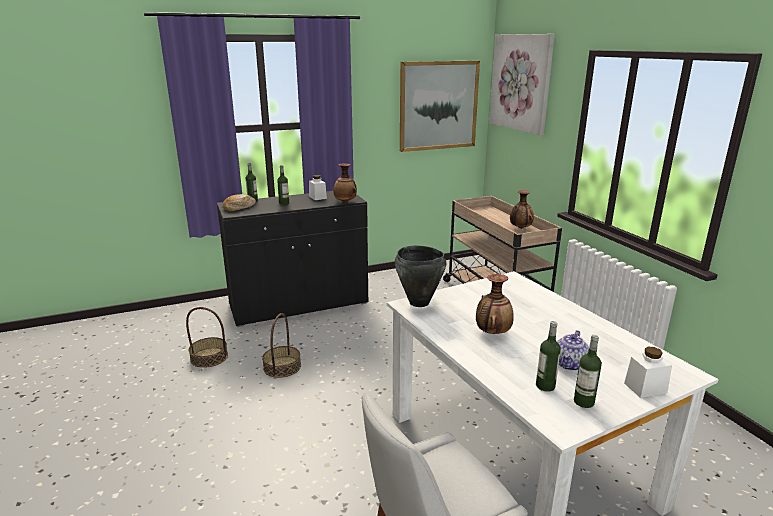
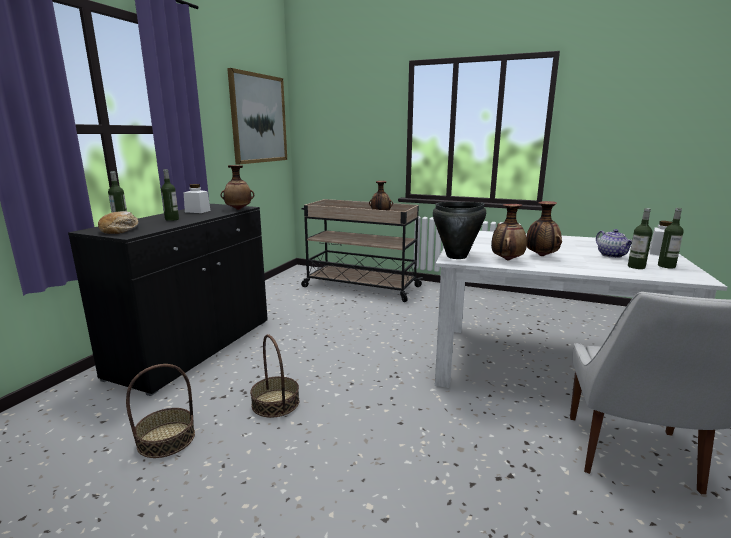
camera: 45 degrees left, 5 degrees down
(448, 323) = (506, 260): none -> vase
(520, 83) = (330, 96): picture -> none

